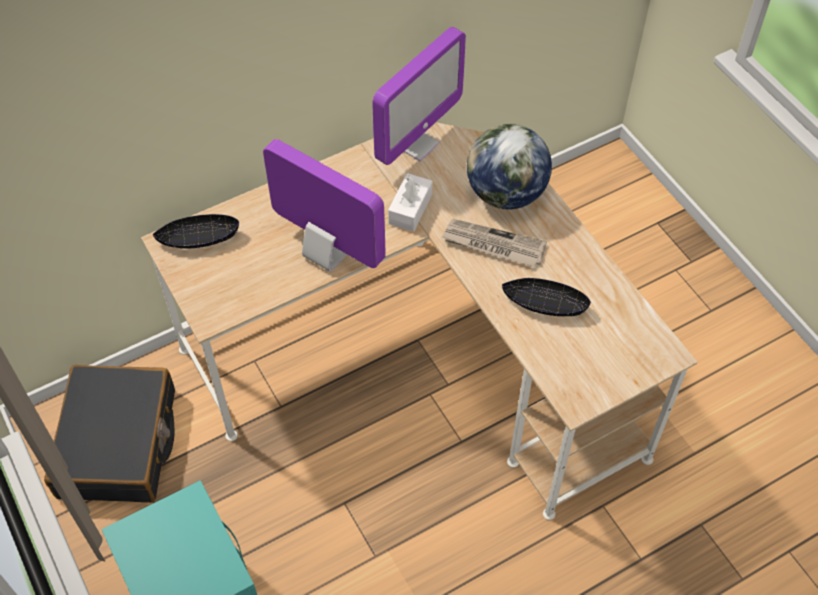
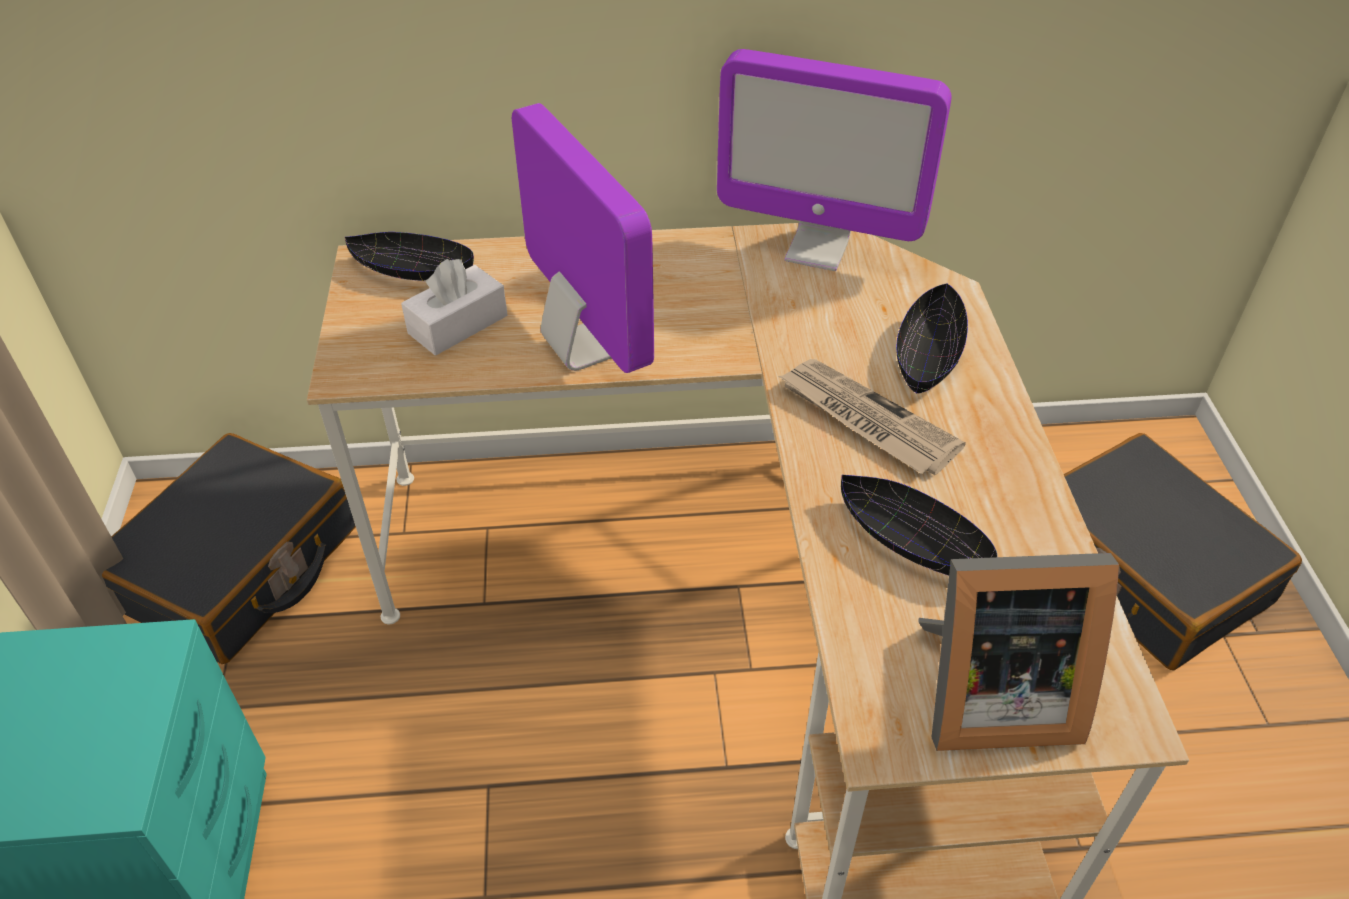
camera: 25 degrees right, 10 degrees down
(410, 209) = (755, 328): white tissue box -> white tissue box (458, 324)
(416, 144) = (817, 250): monitor -> monitor turned 45 degrees clockwise
(505, 194) = (928, 355): globe -> black bowl
(609, 366) = (988, 696): none -> picture frame
(624, 246) = (1143, 569): none -> black suitcase

